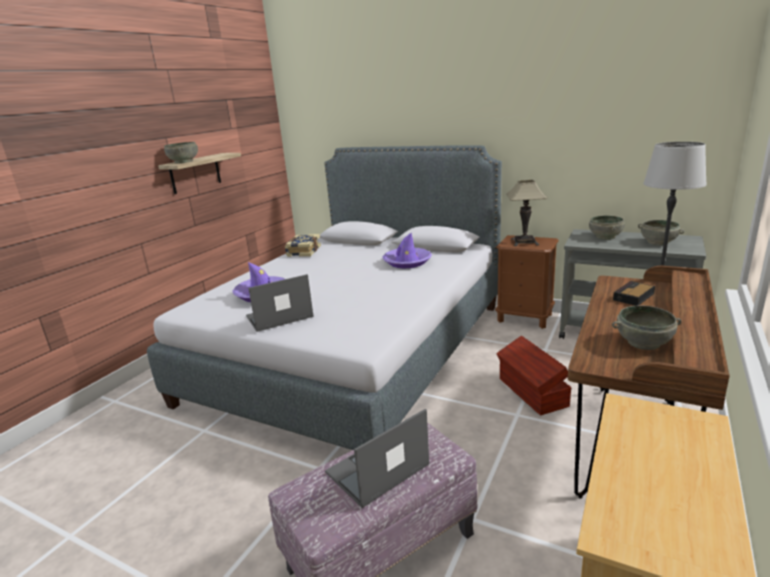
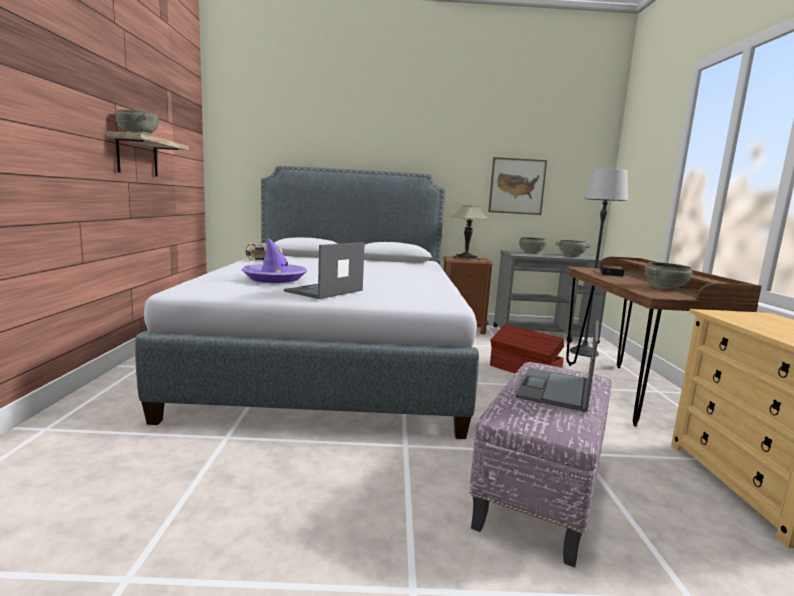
camera: 30 degrees left, 10 degrees down
(407, 262) = (386, 266): purple hat -> none
(595, 150) = (517, 186): none -> picture

